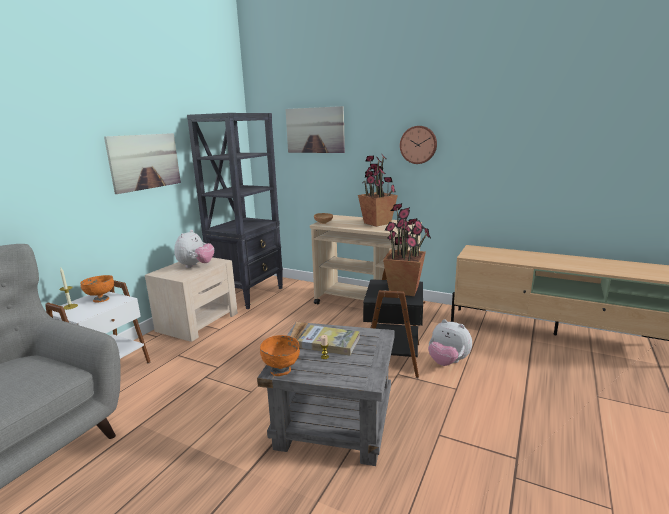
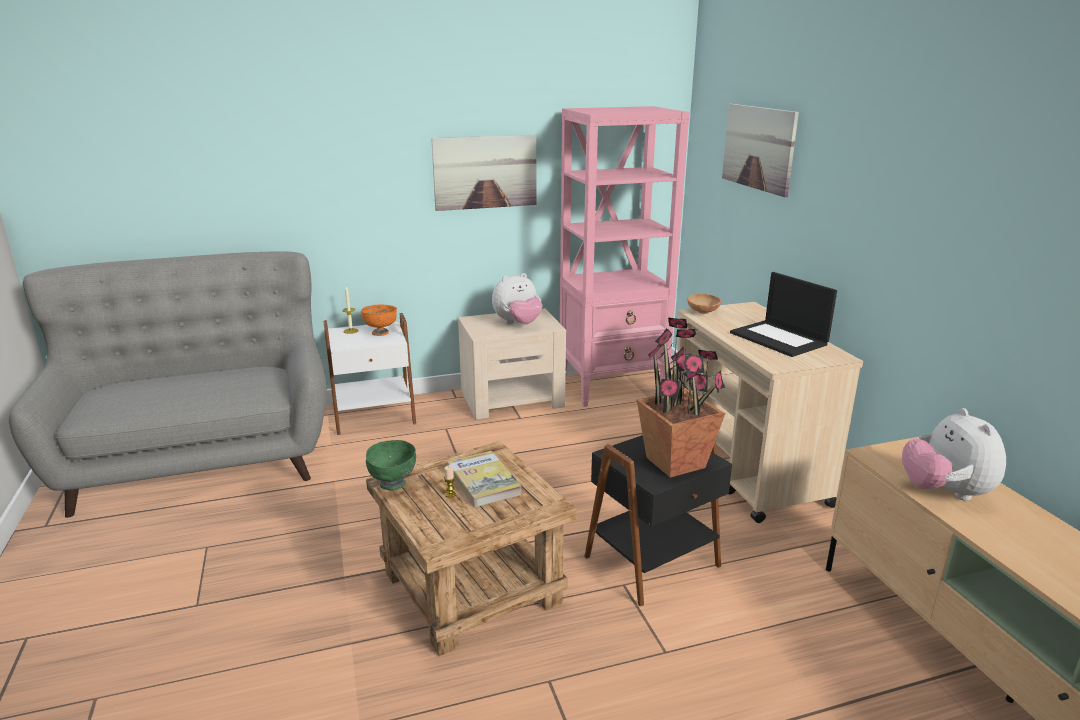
camera: 45 degrees right, 5 degrees up
(249, 294) = (613, 387): black bookcase -> pink bookcase
(281, 370) = (393, 484): orange bowl -> green bowl
(333, 421) = (472, 586): grey side table -> brown side table
(377, 223) = (780, 339): potted plant -> laptop
(418, 144) = (889, 210): wall clock -> none
(448, 362) = (717, 614): plush toy -> plush toy (945, 492)

